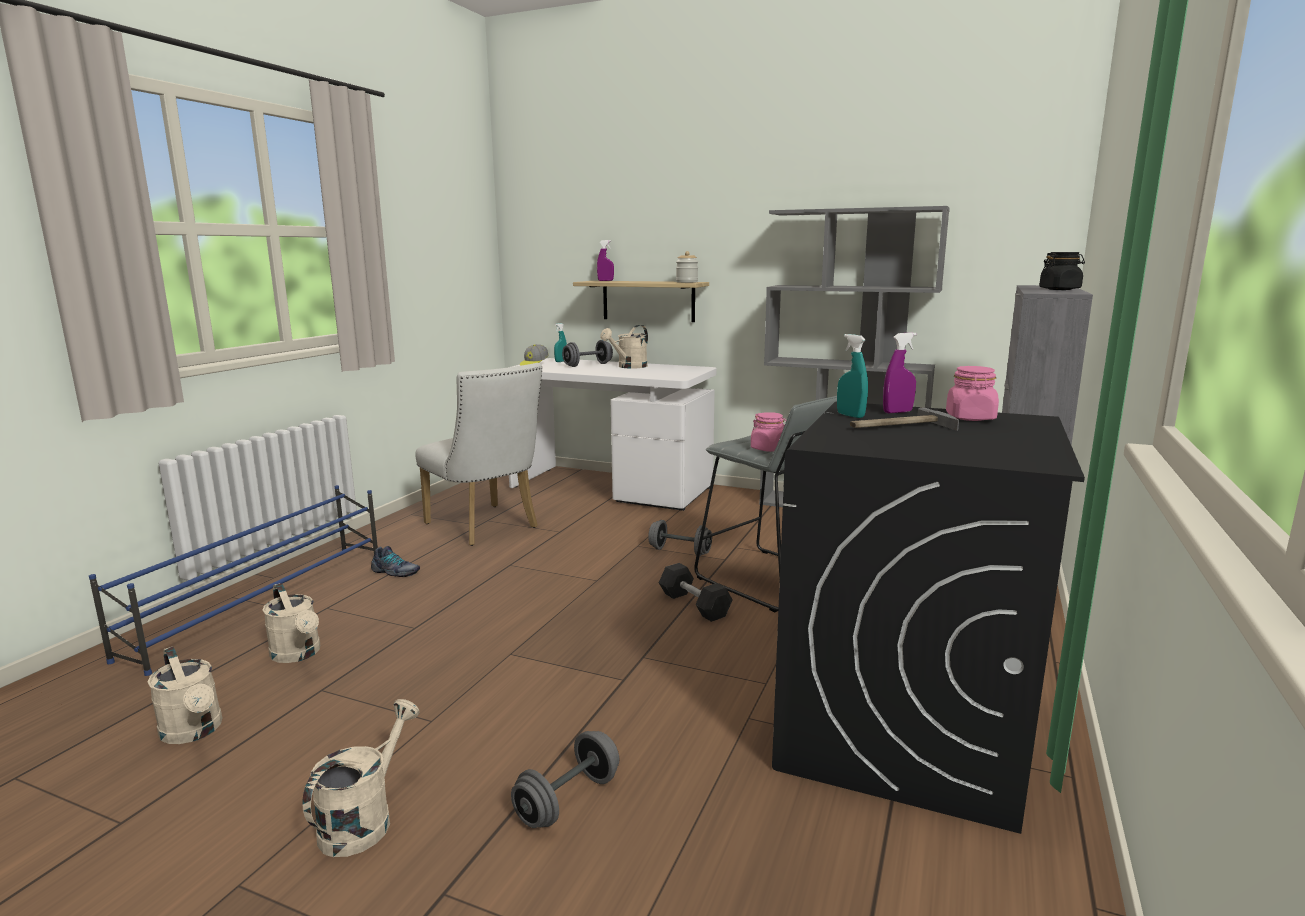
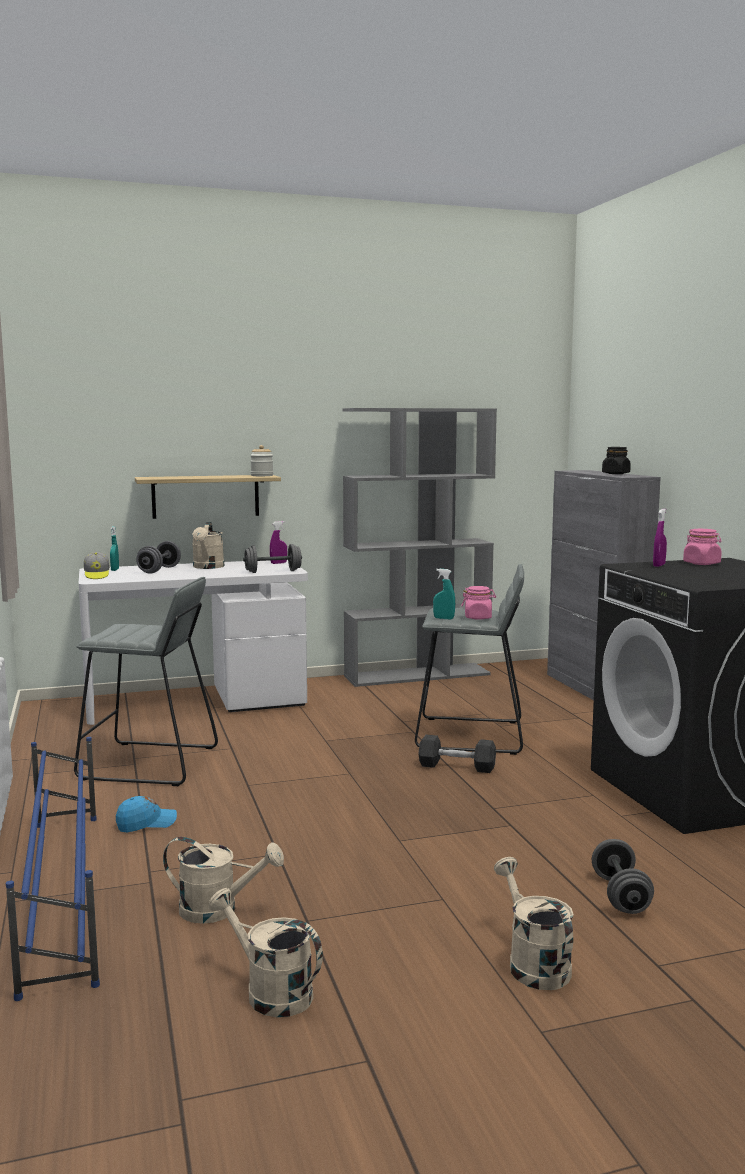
camera: 40 degrees left, 5 degrees down
(194, 732) = (270, 991): beige watering can -> beige watering can turned 150 degrees counterclockwise
(395, 572) = (146, 824): shoe -> blue cap
(486, 527) = (149, 764): white chair -> grey stool
(605, 280) = (159, 476): purple spray bottle -> purple spray bottle (278, 563)
(680, 551) = (368, 735): grey dumbbell -> grey dumbbell (273, 571)
(850, 415) = (647, 570): turquoise spray bottle -> turquoise spray bottle (443, 618)
(900, 426) = (693, 572): hammer -> none

